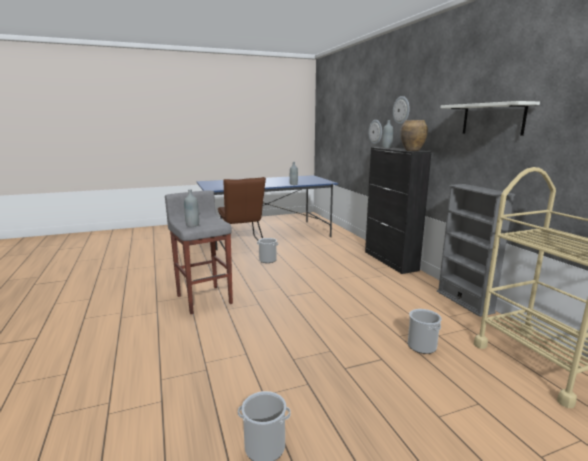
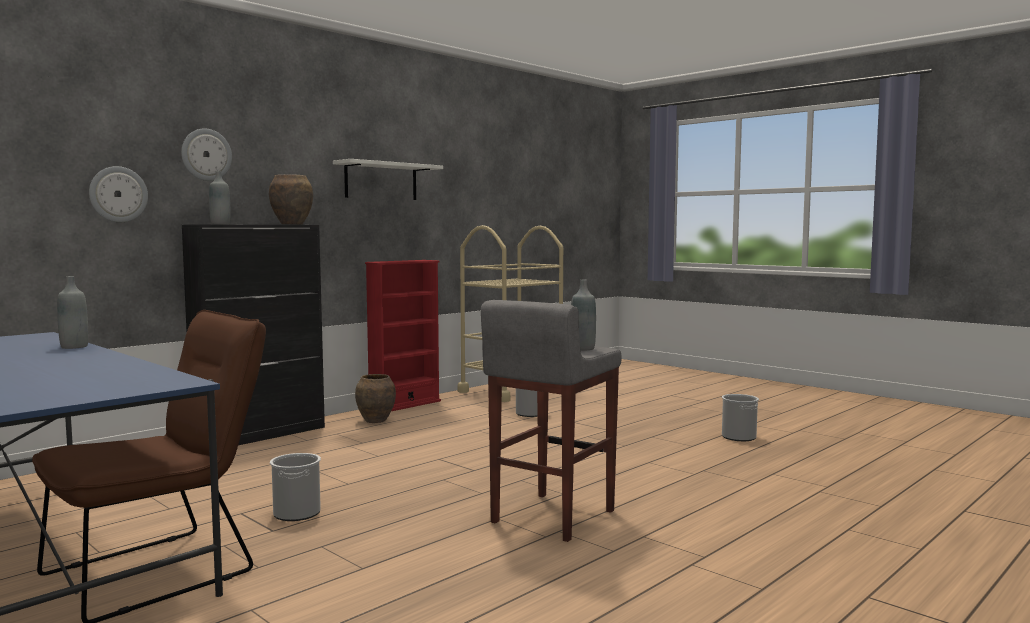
camera: 115 degrees left, 10 degrees down
(413, 287) = (375, 421): none -> brown vase
(464, 301) = (405, 405): grey bookcase -> red bookcase

